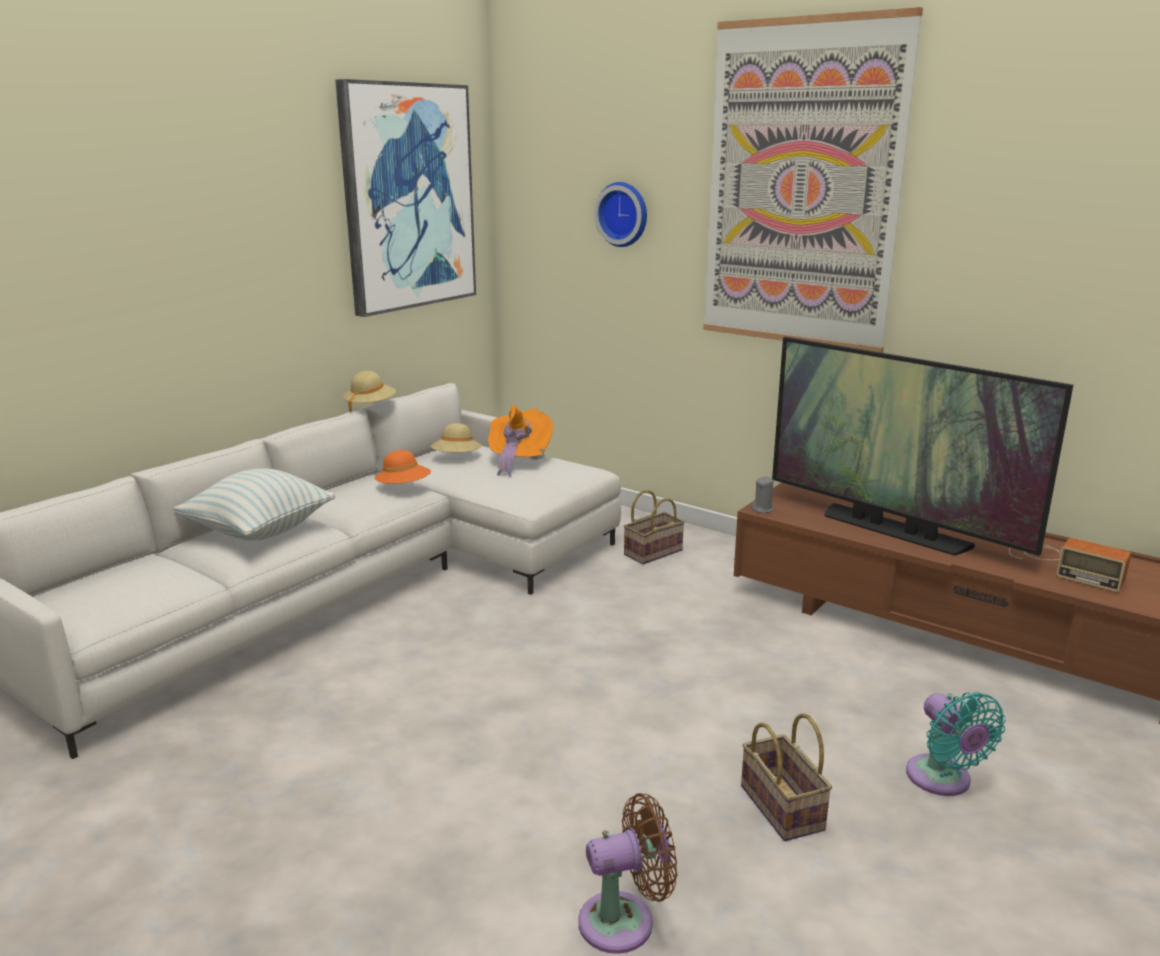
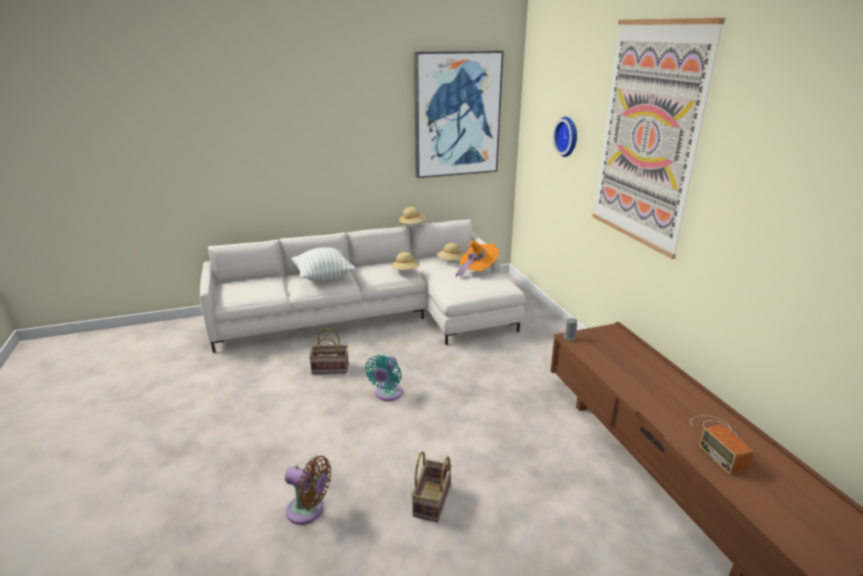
camera: 35 degrees right, 5 degrees up
(404, 487) = (405, 271): orange hat -> beige hat
(653, 552) = (535, 342): basket -> basket (331, 368)
(893, 530) = (632, 377): television -> none
(942, 780) = (532, 532): turquoise fan -> turquoise fan (387, 394)

